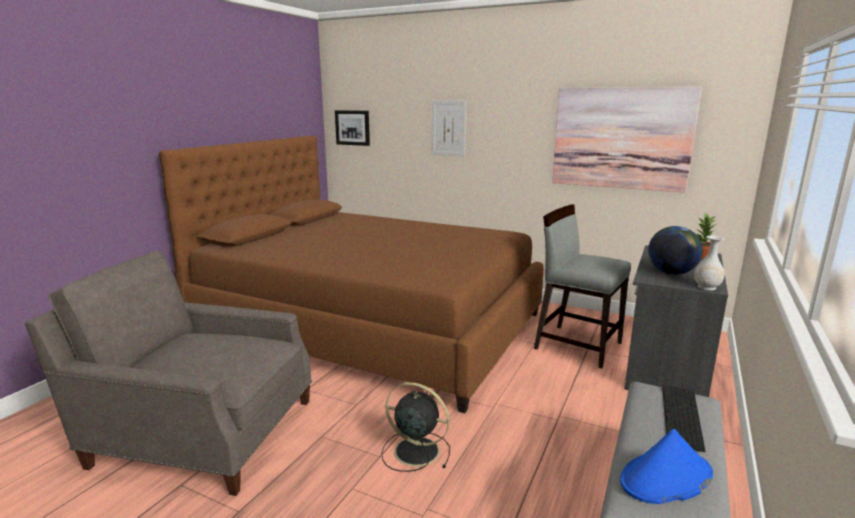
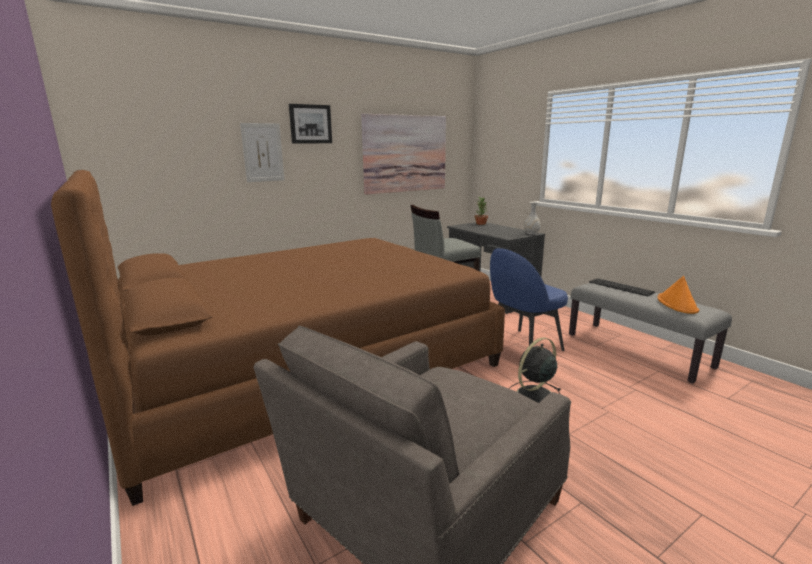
camera: 60 degrees left, 0 degrees up
(353, 127) = (123, 158): picture -> picture (310, 124)
(535, 420) = (522, 346): none -> blue chair
(665, 478) = (677, 304): blue hat -> orange hat
(671, 273) = (503, 232): globe -> none

